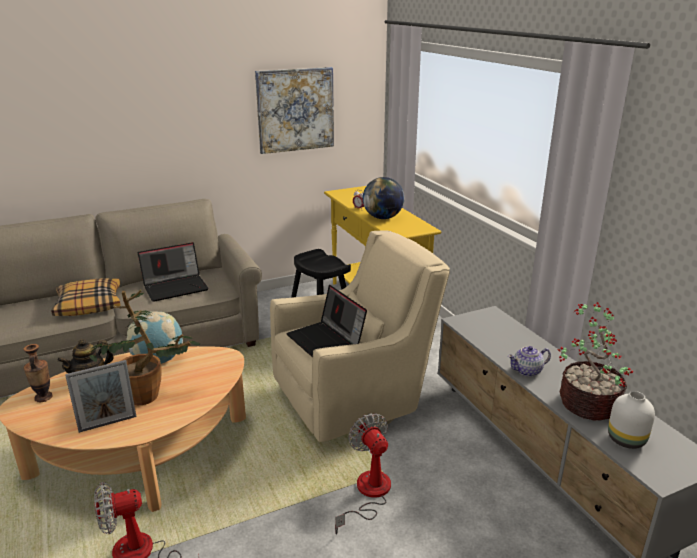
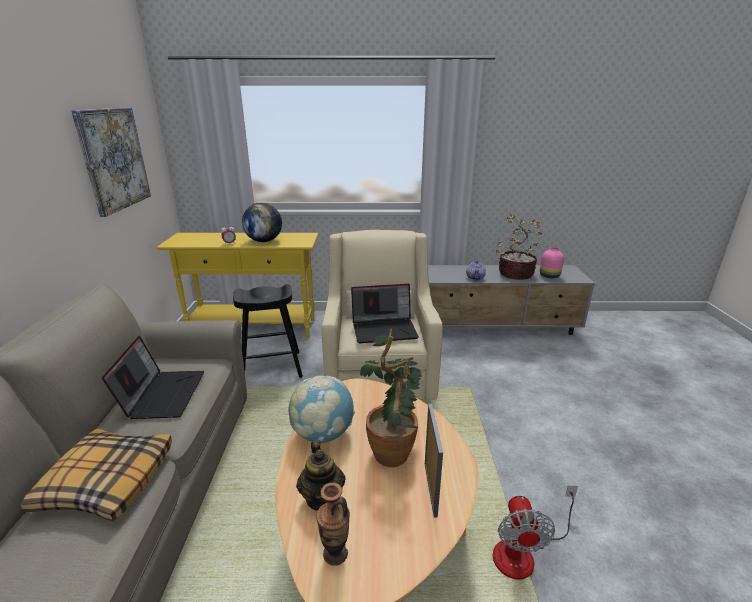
camera: 65 degrees left, 0 degrees up
(368, 493) = (487, 399): fan -> none
(626, 440) = (550, 276): white vase -> pink vase

